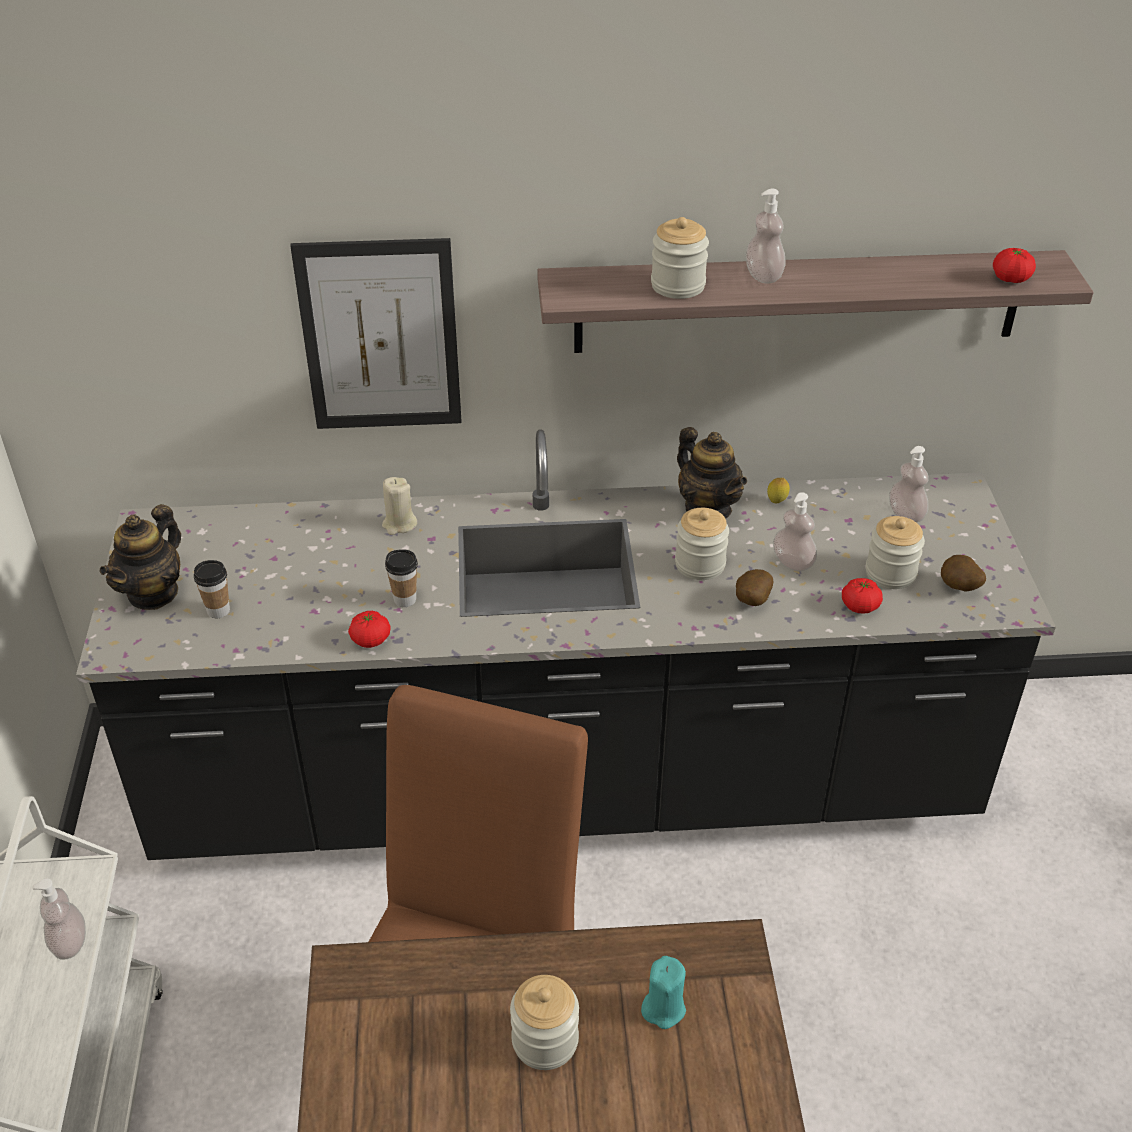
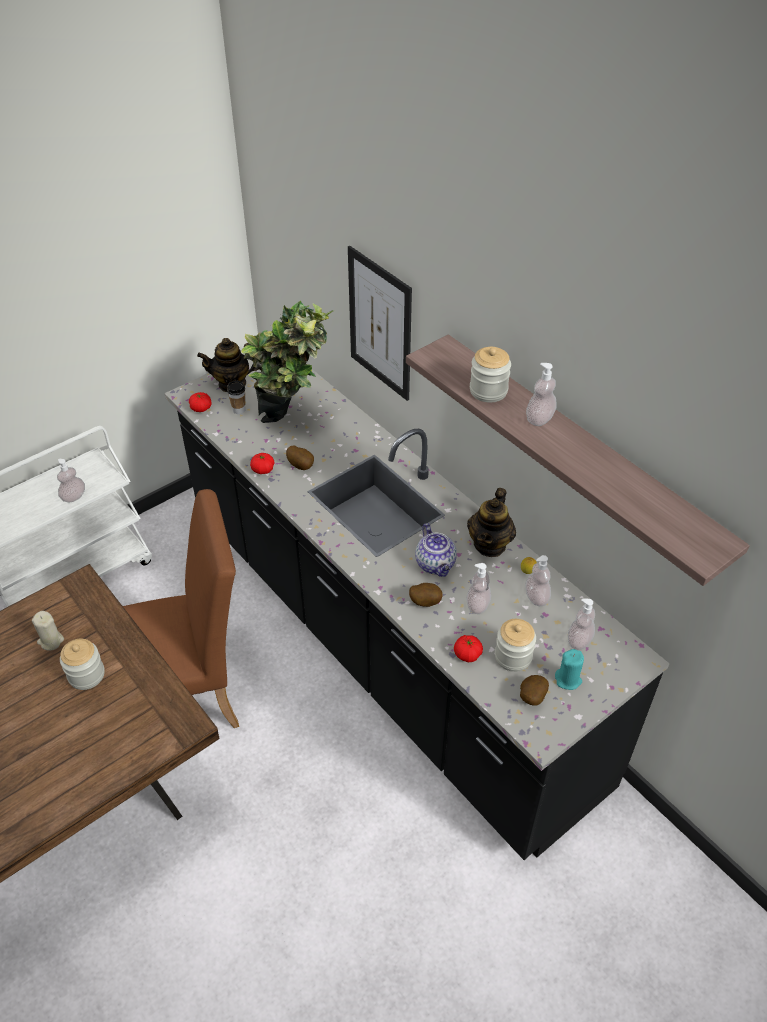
camera: 55 degrees right, 5 degrees up
(317, 570) = (294, 424): none -> potted plant
(399, 524) = (355, 433): beige candle -> beige candle (51, 641)
(405, 599) = (301, 465): cup -> potato
(663, 1008) = (133, 712): turquoise candle -> turquoise candle (568, 679)
(700, 564) = (436, 564): jar -> teapot
(819, 514) = (536, 597): none -> soap dispenser
(1010, 279) = (671, 530): tomato -> tomato (201, 408)

